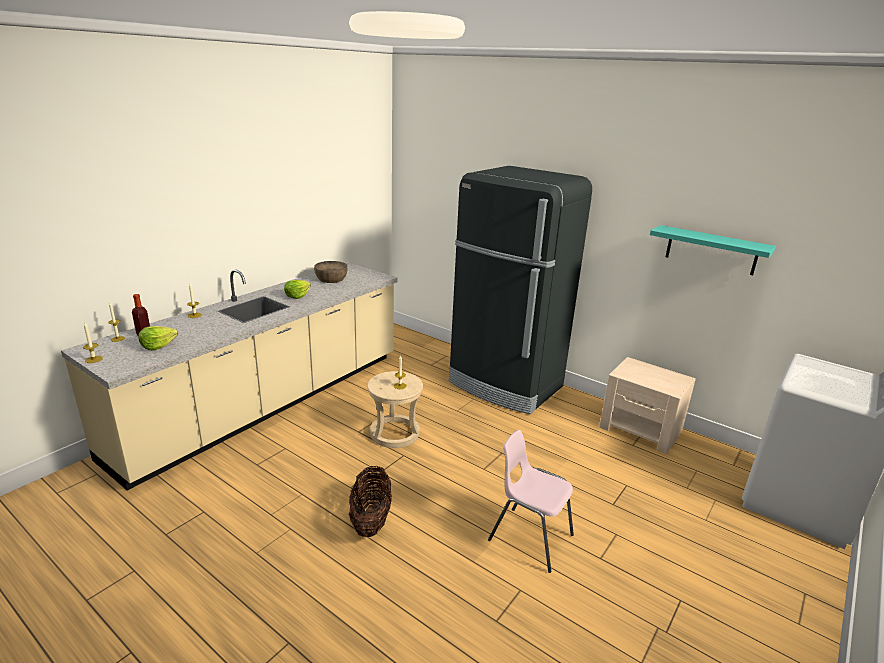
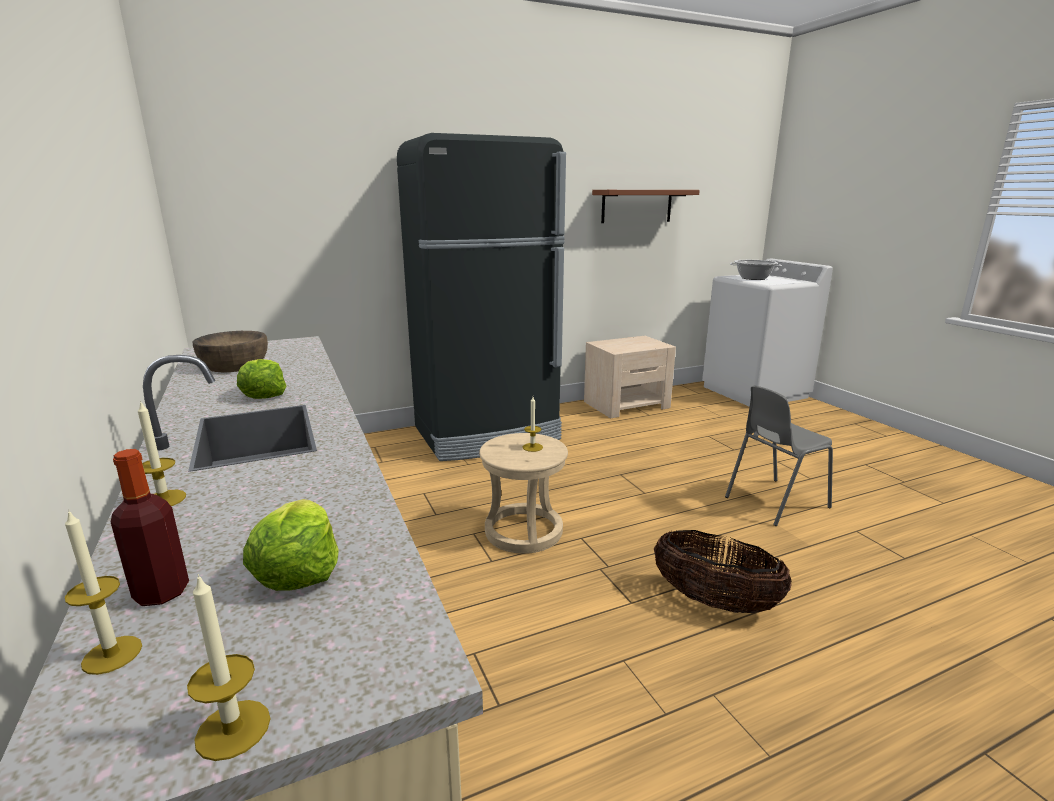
camera: 60 degrees left, 5 degrees down
(529, 537) = (774, 502): pink chair -> grey chair
(711, 250) = (637, 206): turquoise shelf -> brown shelf
(823, 373) = (753, 278): none -> cooking pot

